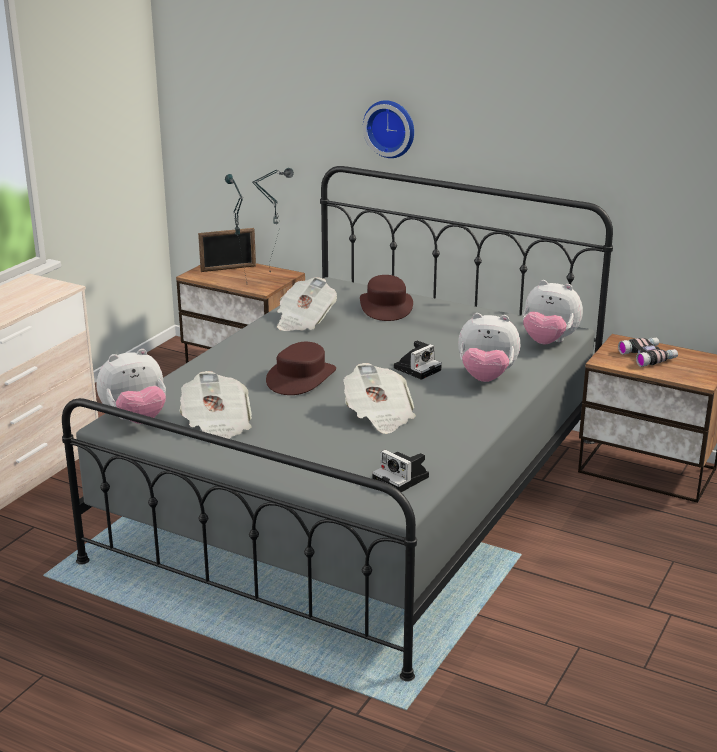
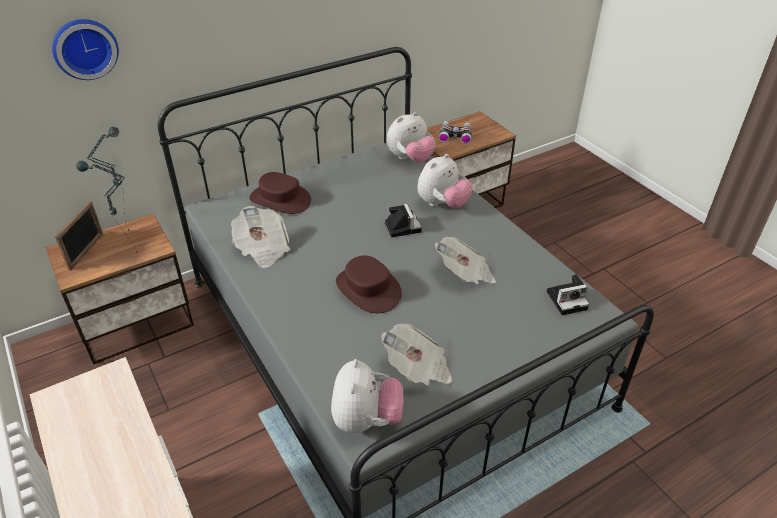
camera: 60 degrees left, 15 degrees up
(390, 128) = (210, 48): wall clock -> wall clock (84, 48)

